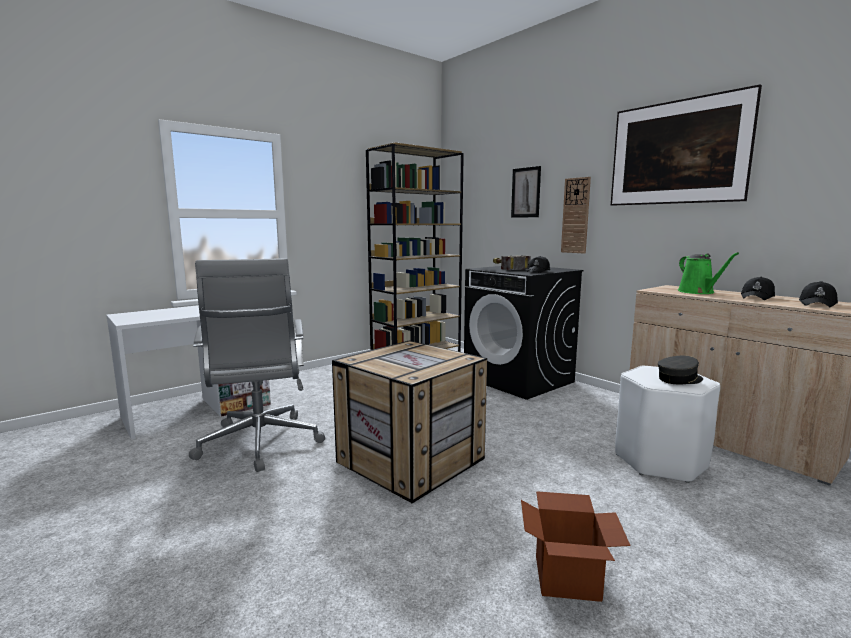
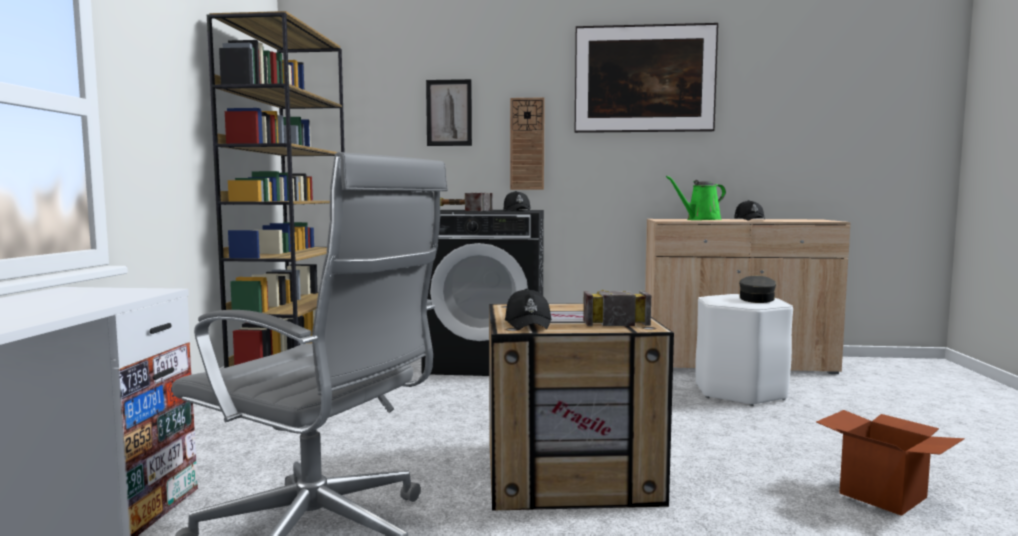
camera: 45 degrees left, 5 degrees down
(427, 364) = (609, 316): none -> hammer
(698, 292) = (700, 220): green watering can -> green watering can turned 120 degrees clockwise
(818, 304) = (799, 220): black cap -> black cap (528, 323)

